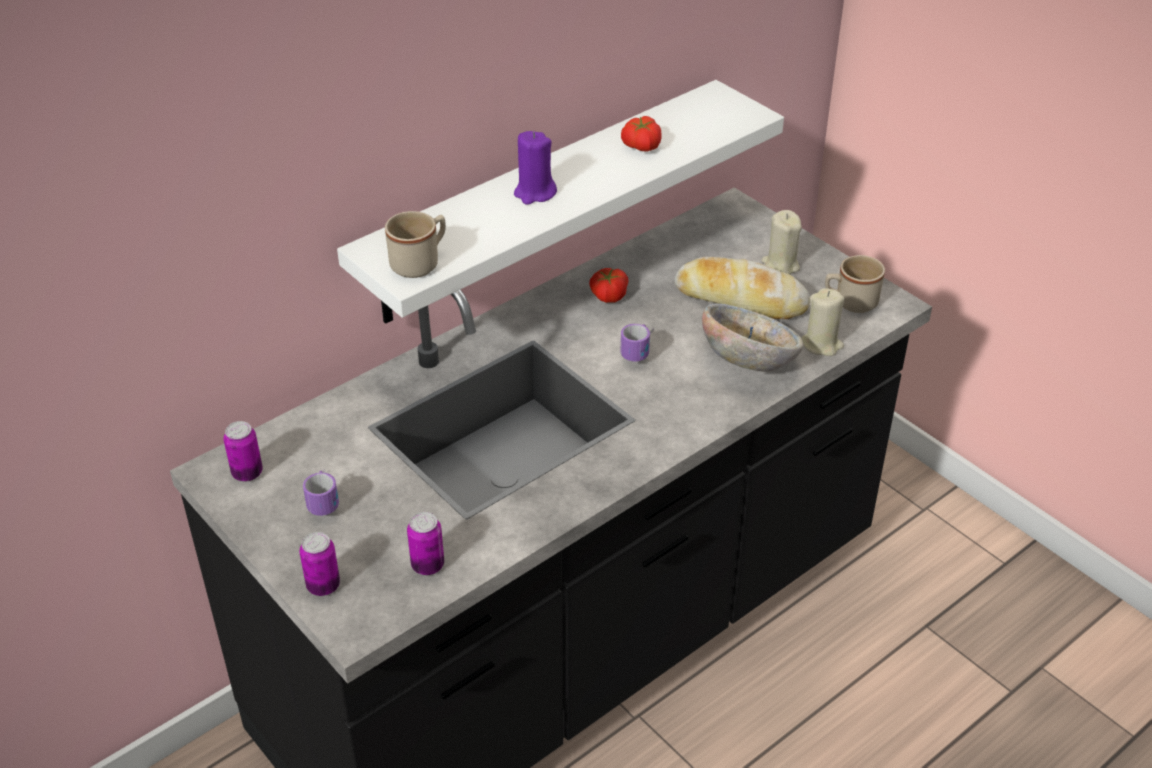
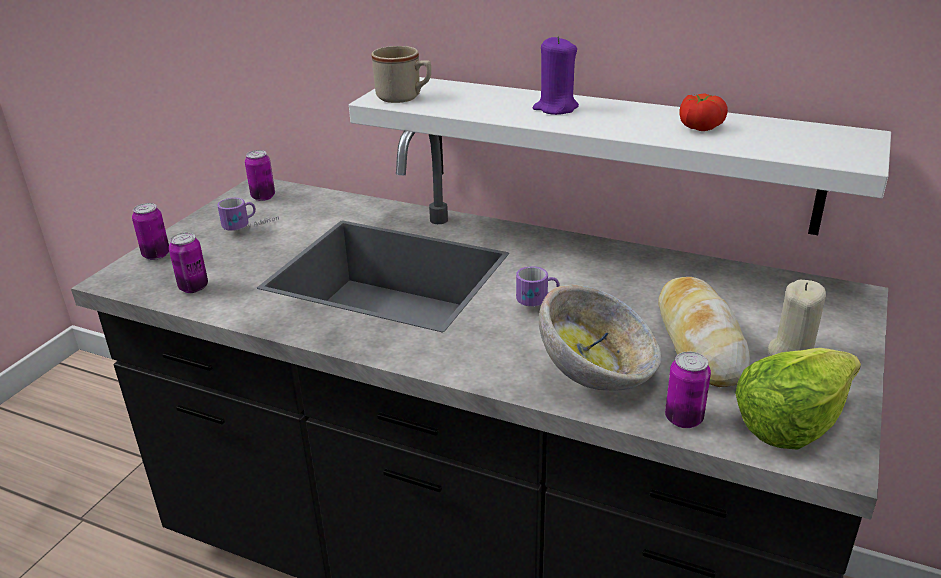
camera: 65 degrees right, 10 degrees down
(608, 295) = (612, 268): tomato -> none
(821, 344) = (683, 419): beige candle -> can
(850, 302) = (790, 421): beige mug -> lettuce

